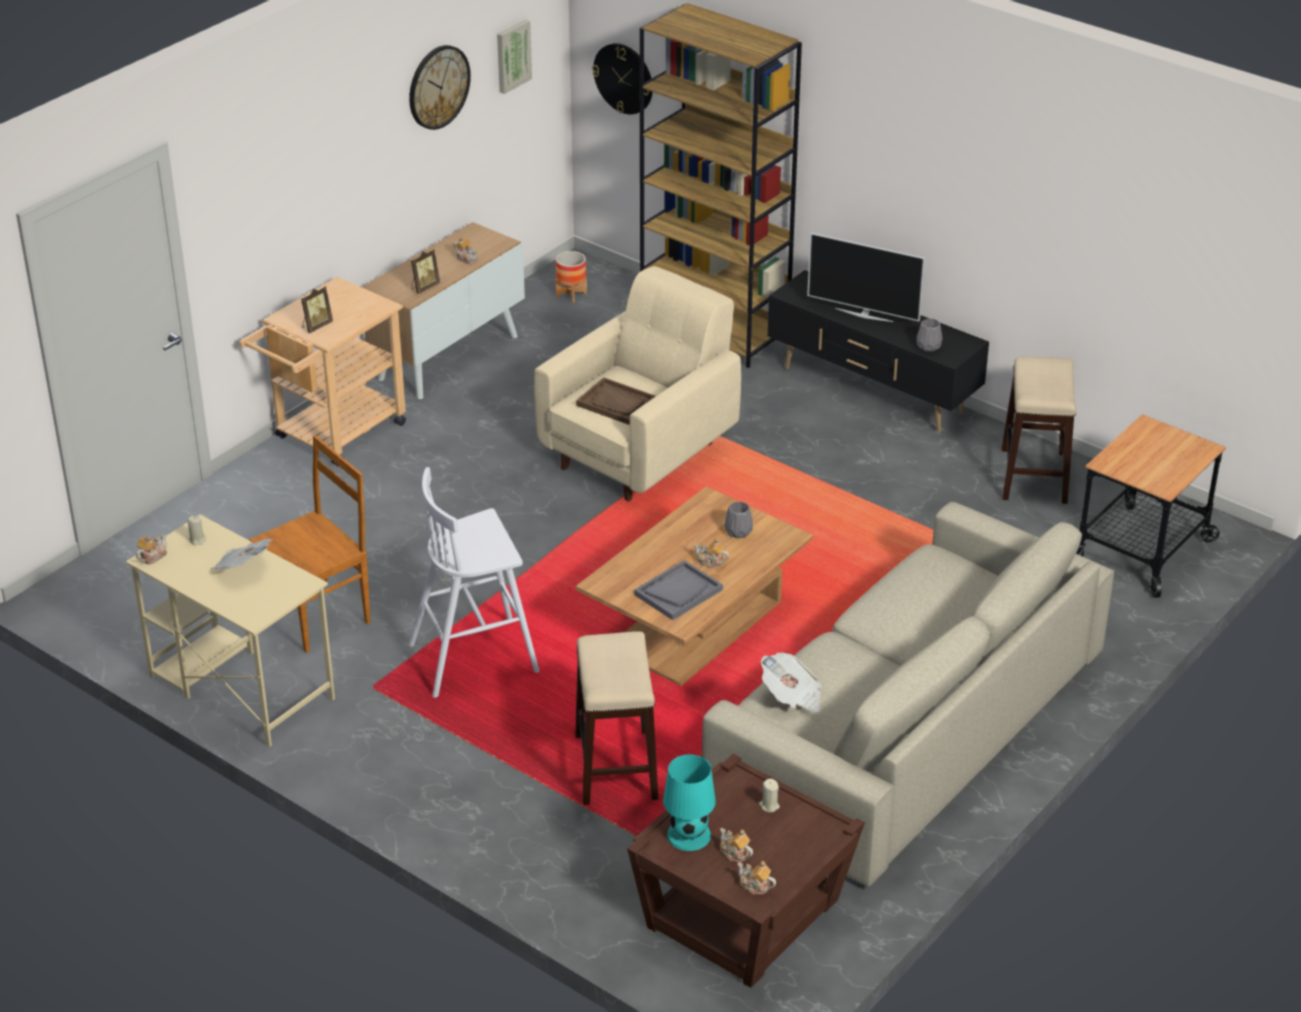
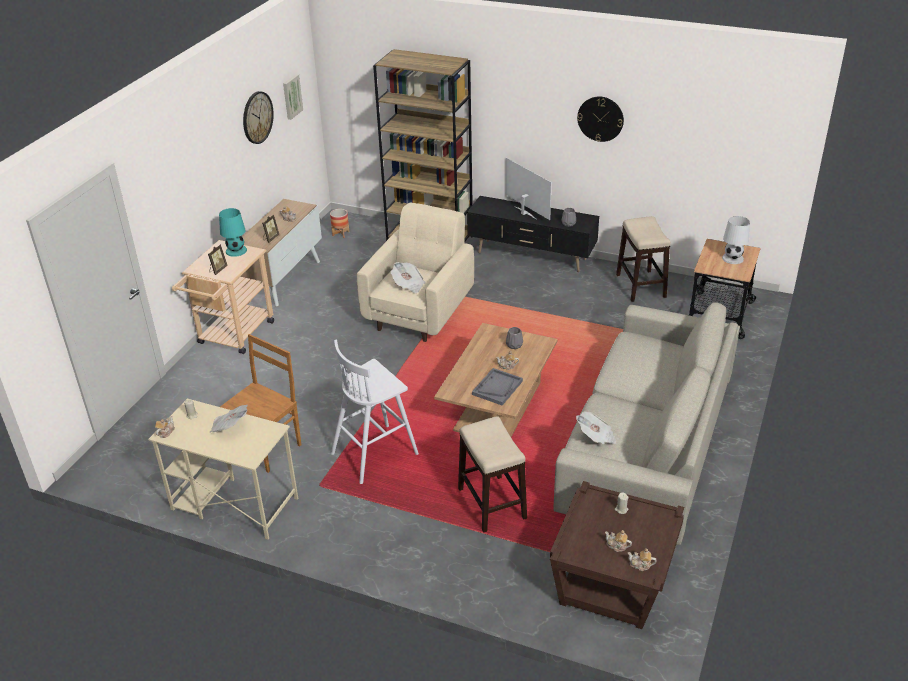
camera: 15 degrees left, 0 degrees up
(616, 403) = (408, 285): brown tray -> newspaper
(623, 78) = (355, 103): wall clock -> wall clock (600, 118)
(688, 835) = (582, 540): turquoise table lamp -> turquoise table lamp (236, 251)
(864, 314) = (524, 213): television -> television turned 135 degrees counterclockwise
(1165, 456) = (732, 258): none -> white table lamp

